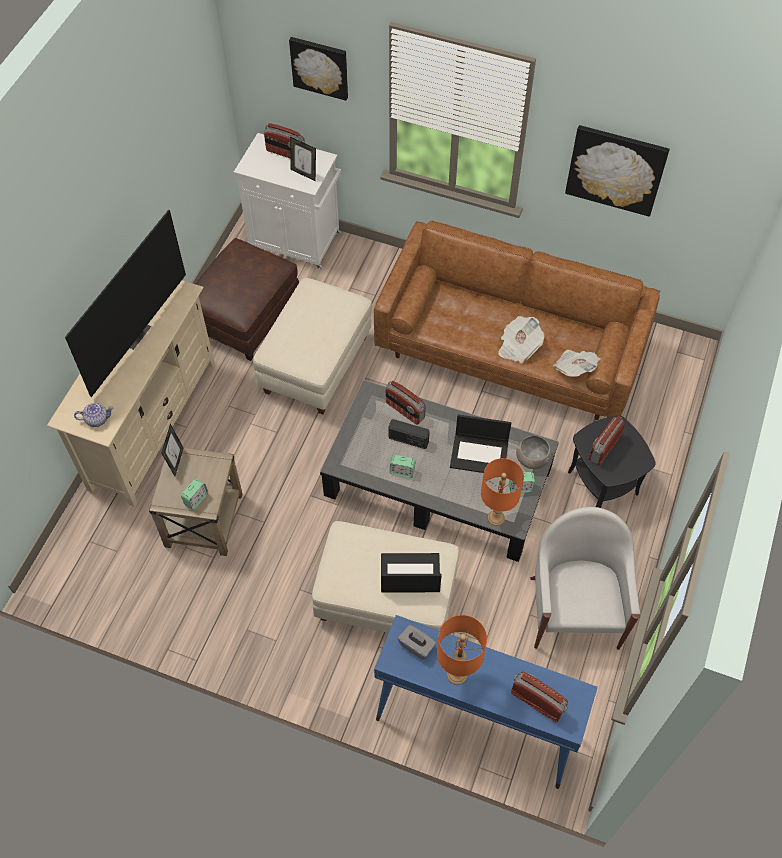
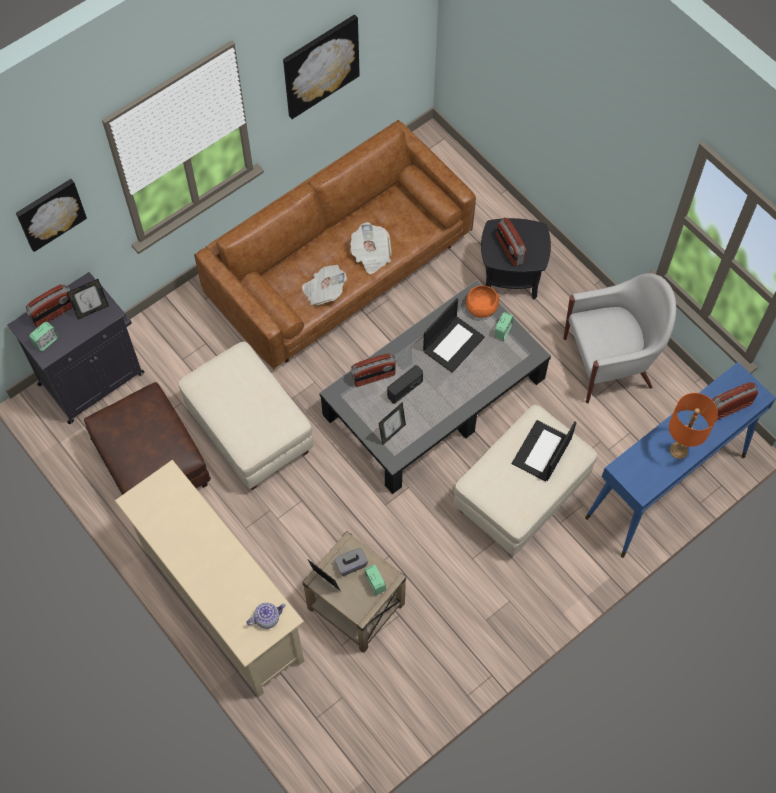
camera: 60 degrees left, 5 degrees up
(97, 419) = (267, 618): teapot -> teapot turned 45 degrees clockwise
(133, 333) = (187, 544): television -> none
(296, 241) = (93, 378): white cabinet -> black cabinet
(359, 451) = (392, 433): none -> picture frame
(402, 471) = (433, 410): alarm clock -> alarm clock (46, 341)
(416, 646) = (639, 466): grey tissue box -> grey tissue box (351, 565)
(495, 517) = (519, 364): orange table lamp -> none
(532, 459) = (482, 308): grey bowl -> orange bowl
(574, 368) = (420, 227): newspaper -> newspaper (324, 291)
(574, 610) = (609, 363): white armchair -> white armchair turned 135 degrees clockwise

